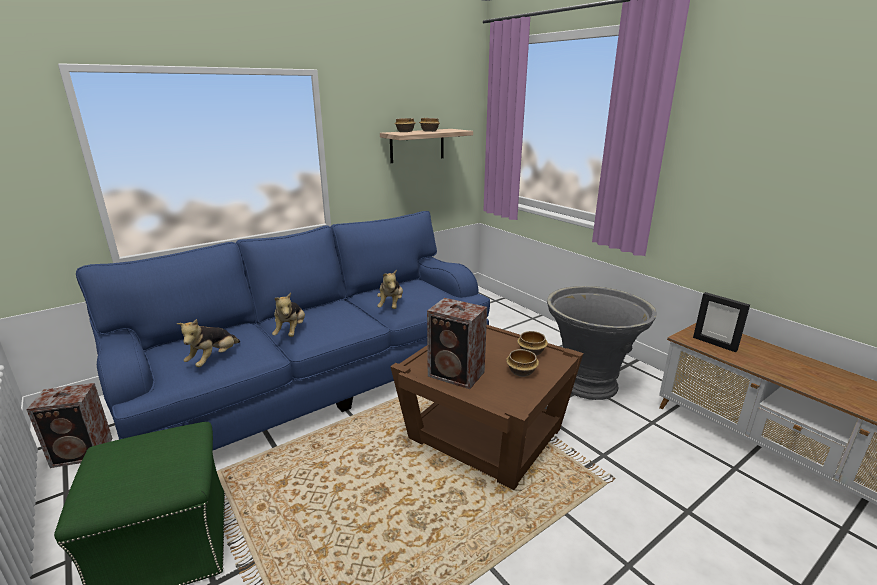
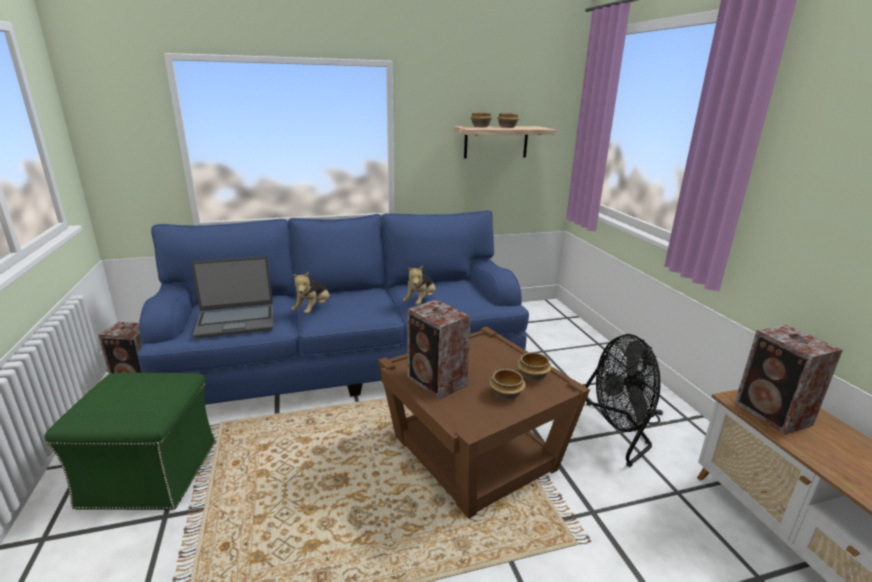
camera: 20 degrees right, 0 degrees up
(214, 359) = (236, 322): plush toy -> laptop
(589, 383) = (623, 429): grey planter -> black fan
(715, 343) = (773, 415): picture frame -> speaker

